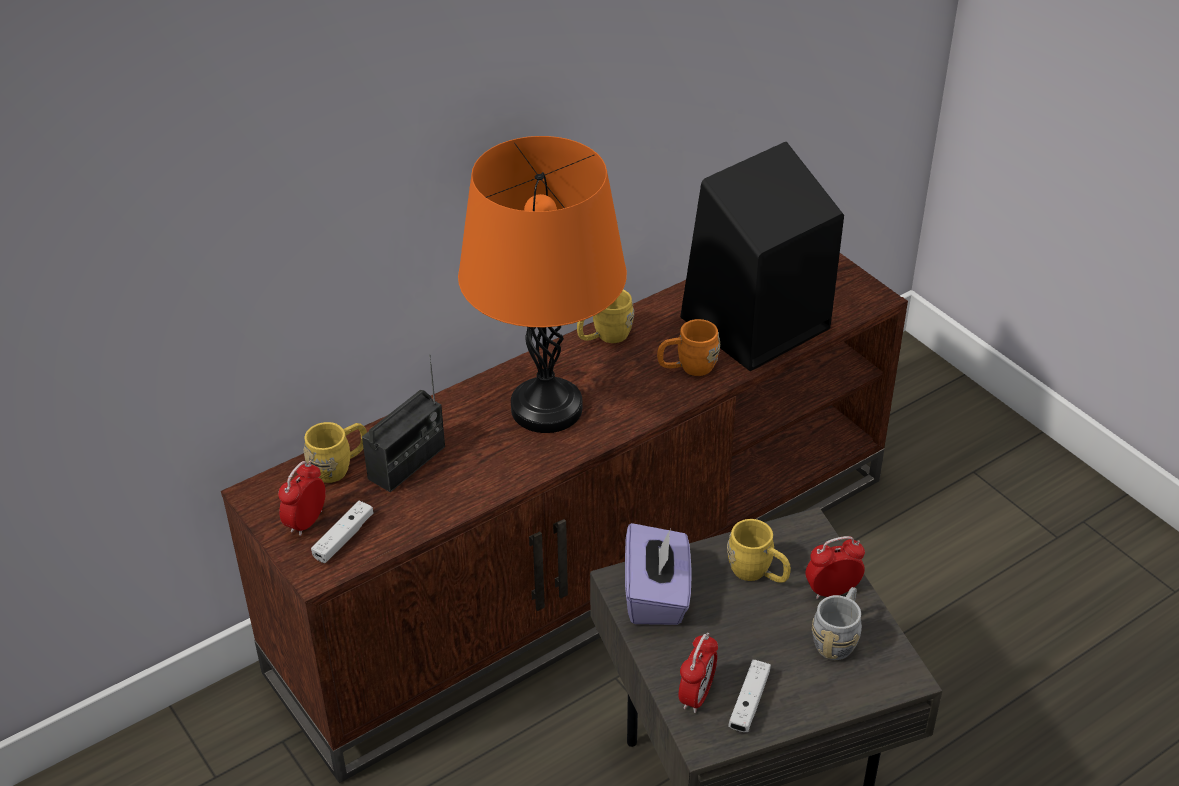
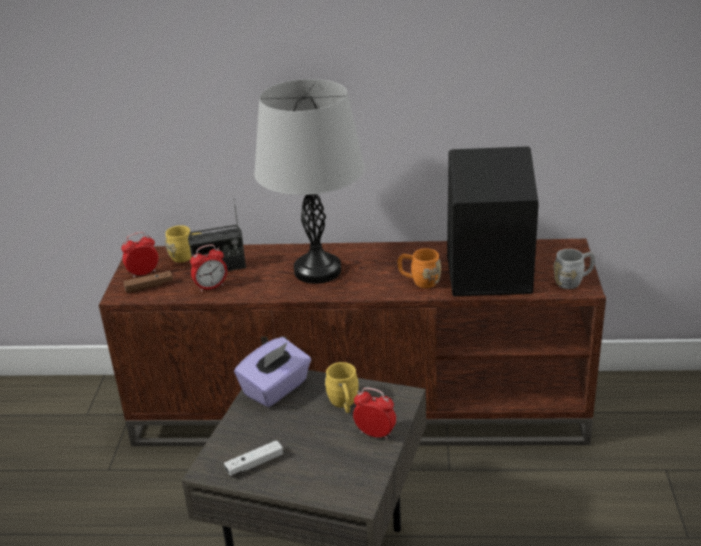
camera: 40 degrees right, 10 degrees down
(343, 538) = (149, 286): white game controller -> brown game controller
(546, 409) = (317, 271): orange table lamp -> grey table lamp
(604, 336) = (393, 250): yellow mug -> none
(696, 695) = (232, 446): alarm clock -> alarm clock (211, 287)
(838, 638) = (346, 459): grey mug -> grey mug (573, 281)

